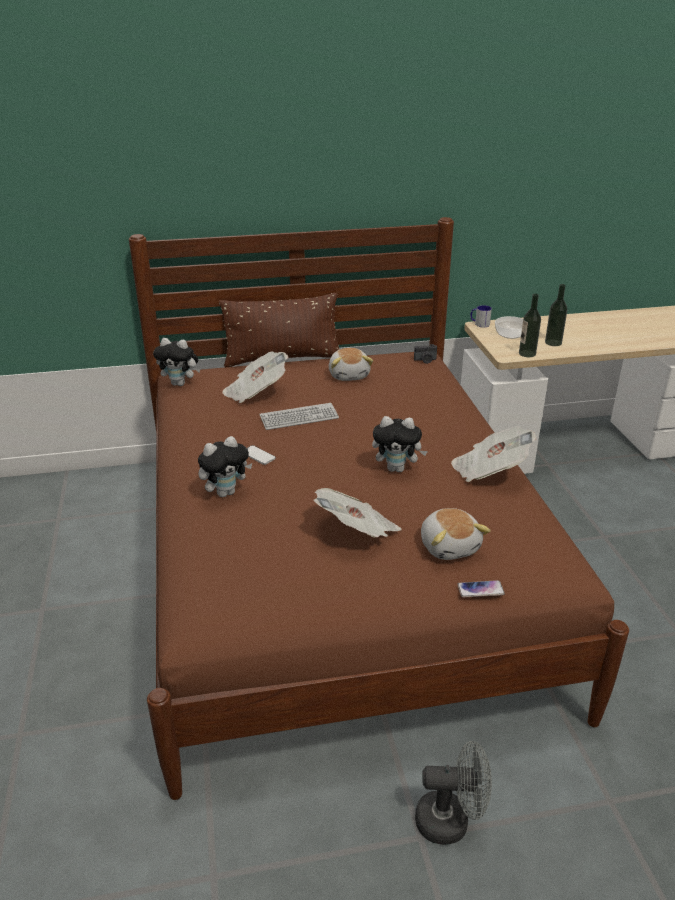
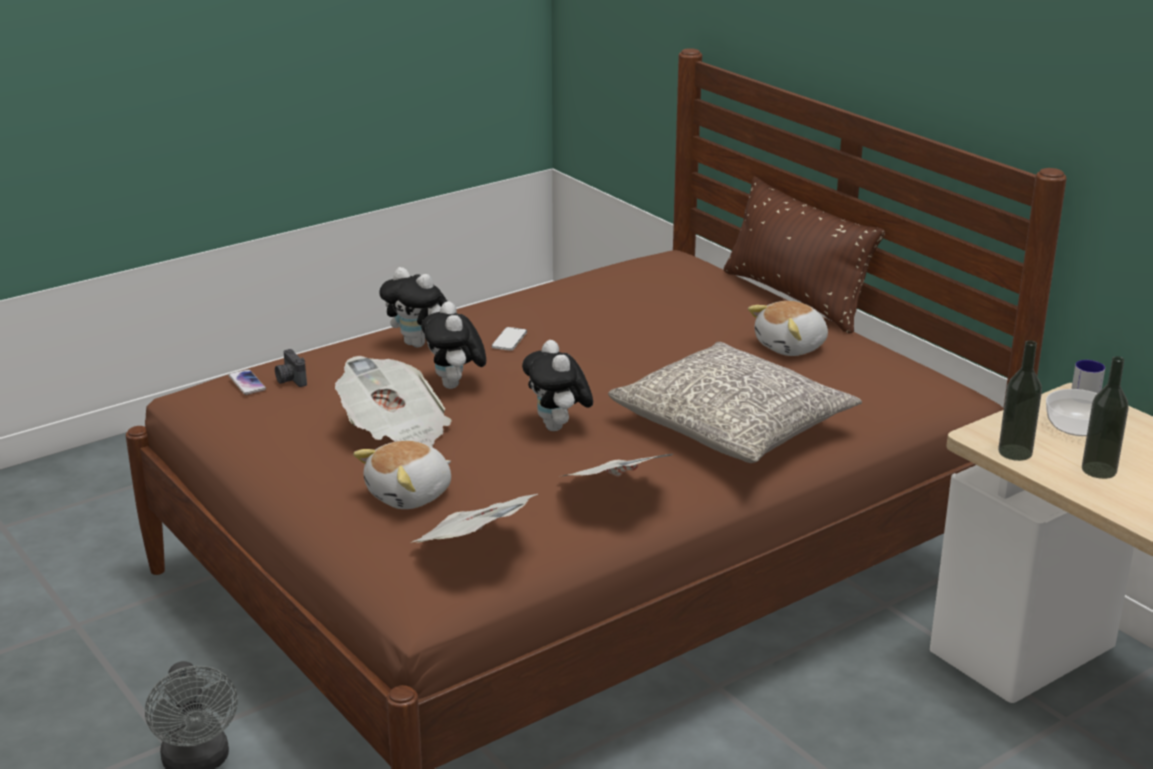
camera: 65 degrees right, 5 degrees down
(180, 384) = (646, 259): plush toy -> plush toy (455, 386)
(255, 392) = (666, 302): newspaper -> newspaper (475, 547)
(299, 418) = (627, 341): keyboard -> none
(425, 360) = (918, 391): camera -> camera (290, 380)
(431, 416) = (733, 426): none -> grey pillow
(480, 590) = (339, 532): phone -> phone (247, 383)

